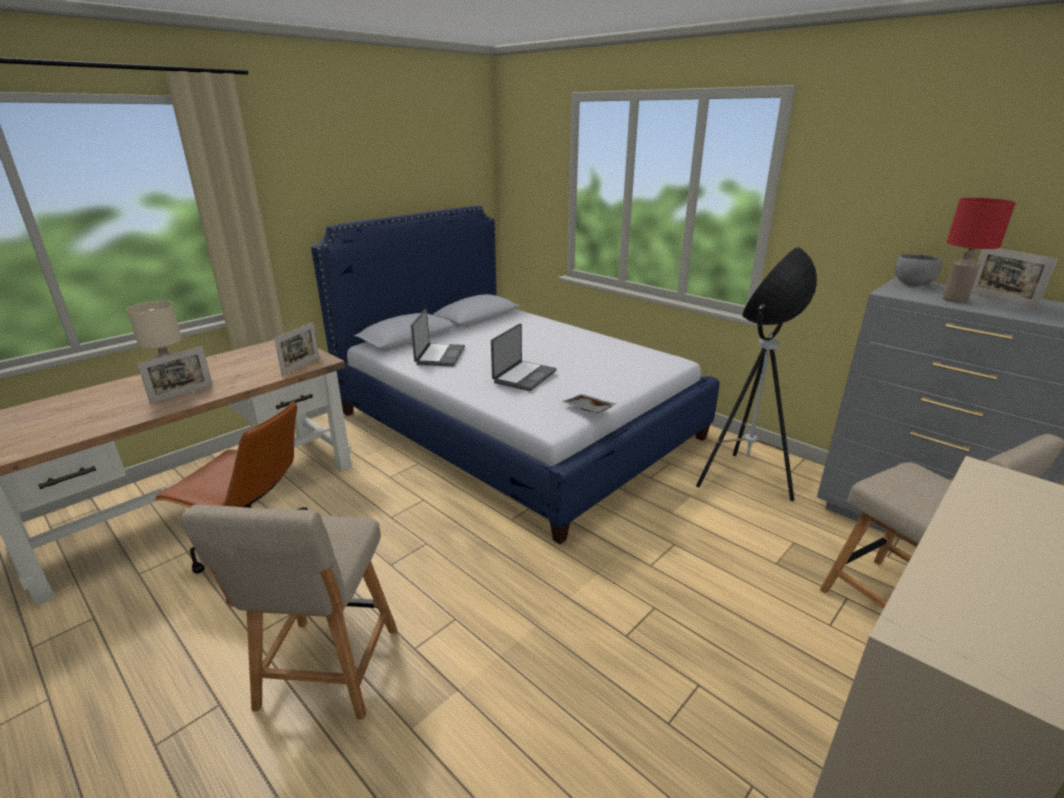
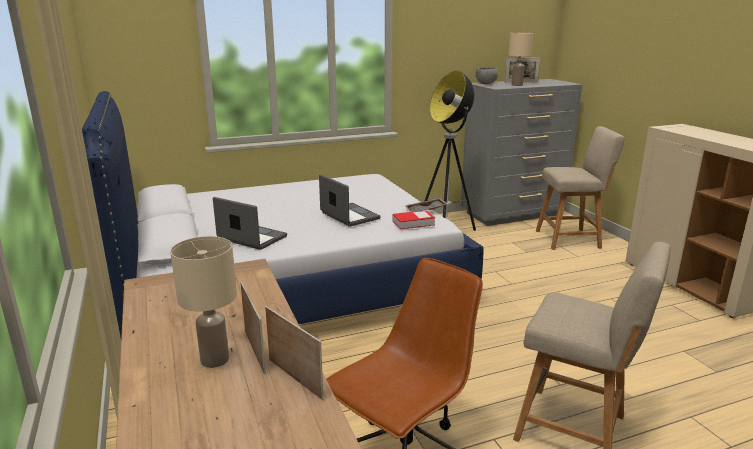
camera: 65 degrees left, 5 degrees down
(301, 366) = (251, 279): picture frame -> picture frame (295, 378)
(534, 409) = (413, 223): none -> book
(954, 300) = (517, 85): red table lamp -> beige table lamp

